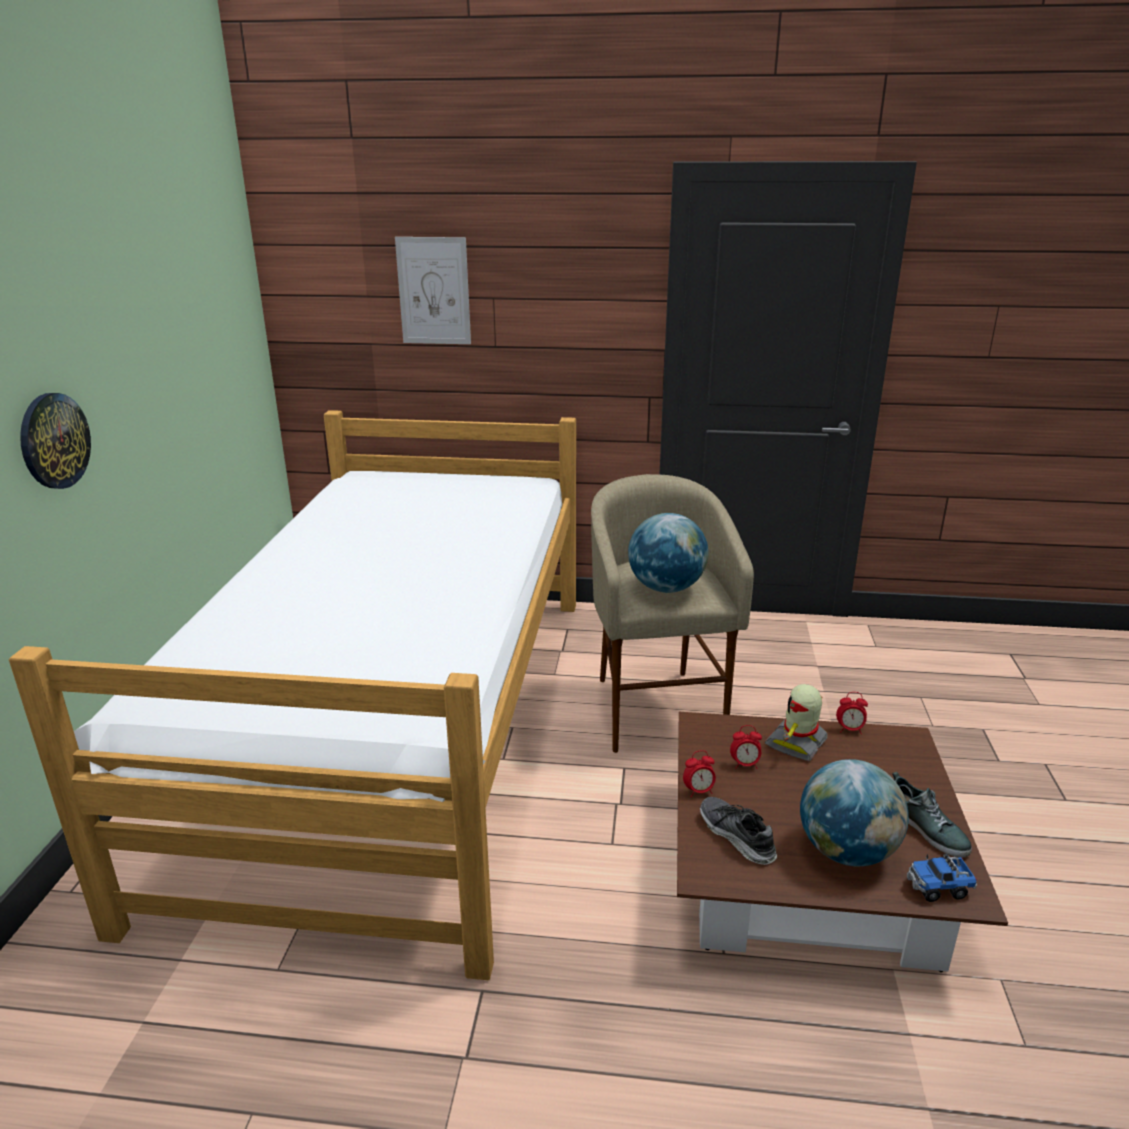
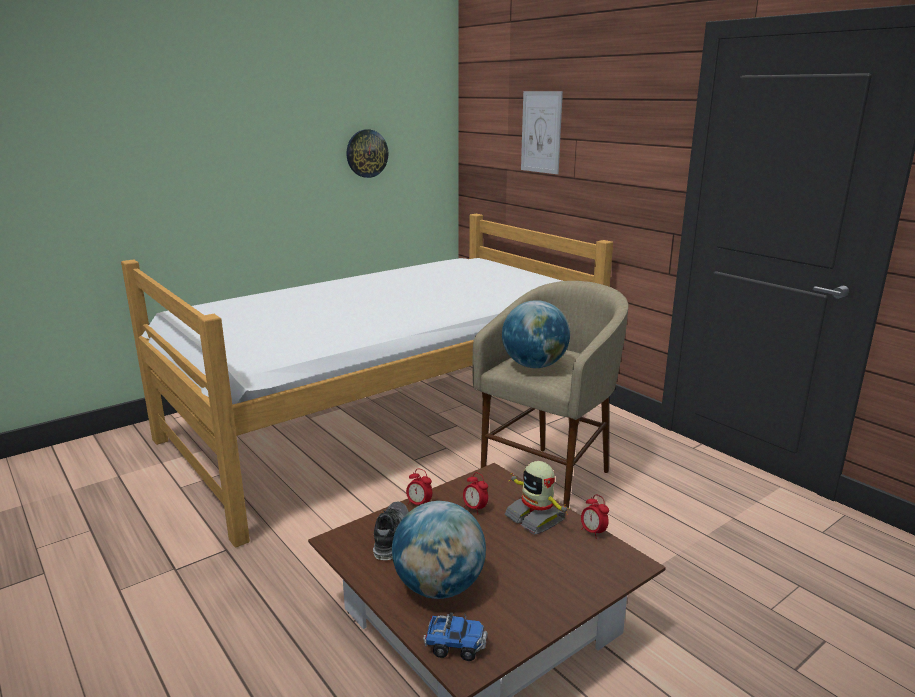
camera: 45 degrees right, 5 degrees down
(54, 441) = (234, 176): wall clock -> wall clock (366, 153)
(797, 743) = (535, 518): toy robot -> toy robot turned 120 degrees counterclockwise
(927, 828) = (523, 614): shoe -> none
(938, 887) = (455, 646): toy truck -> toy truck turned 150 degrees clockwise

